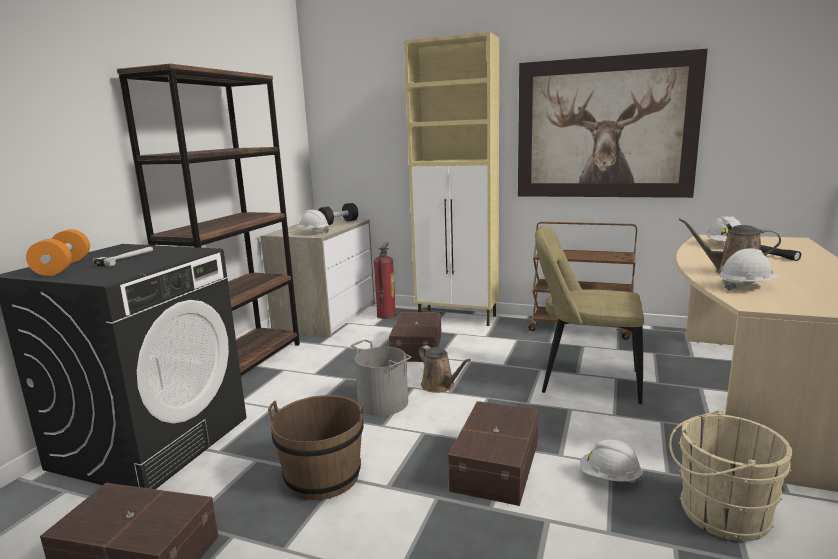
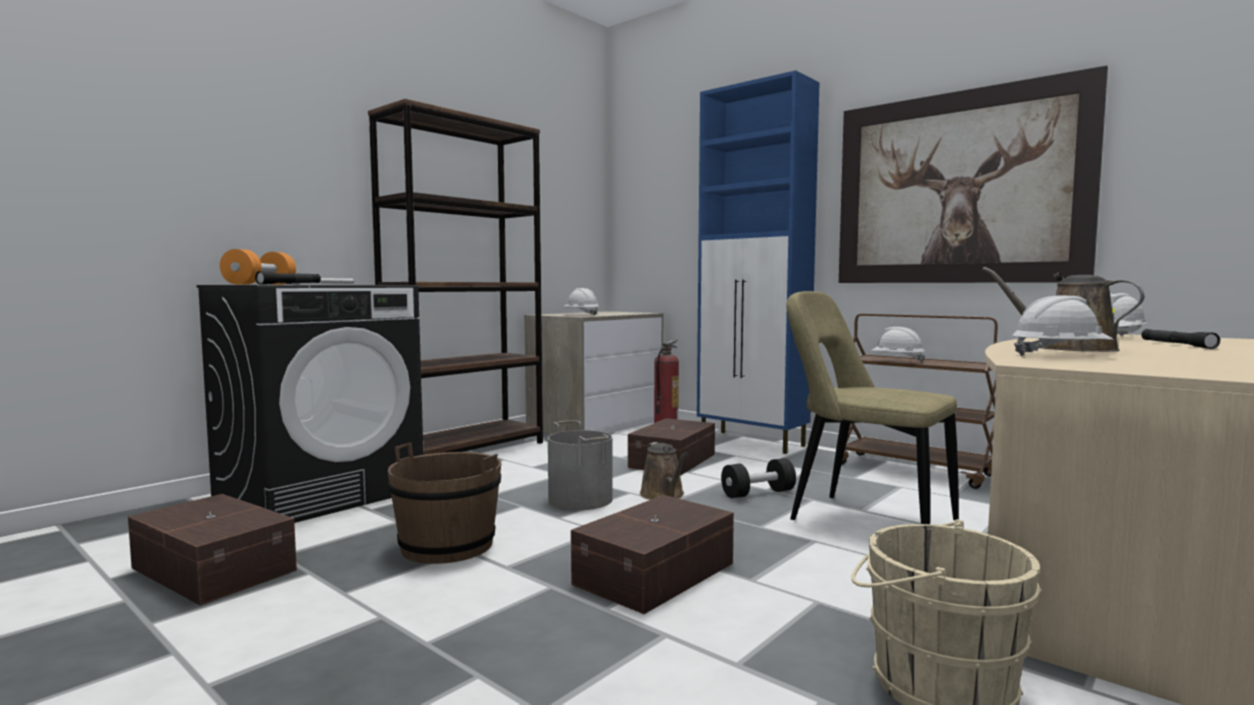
camera: 20 degrees right, 10 degrees down
(114, 271) = (290, 284): none -> black flashlight
(338, 223) = (623, 313): black dumbbell -> black dumbbell (758, 493)
(458, 318) = (753, 442): beige cabinet -> blue cabinet
(609, 477) = (798, 613): white hard hat -> white hard hat (896, 361)

